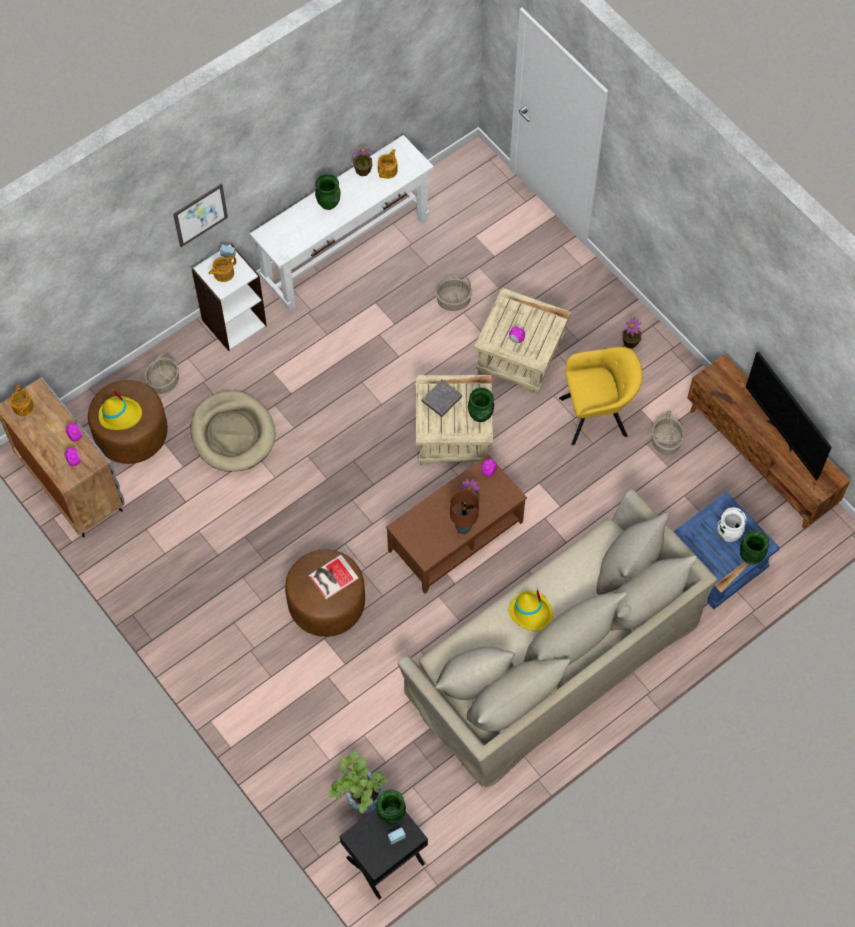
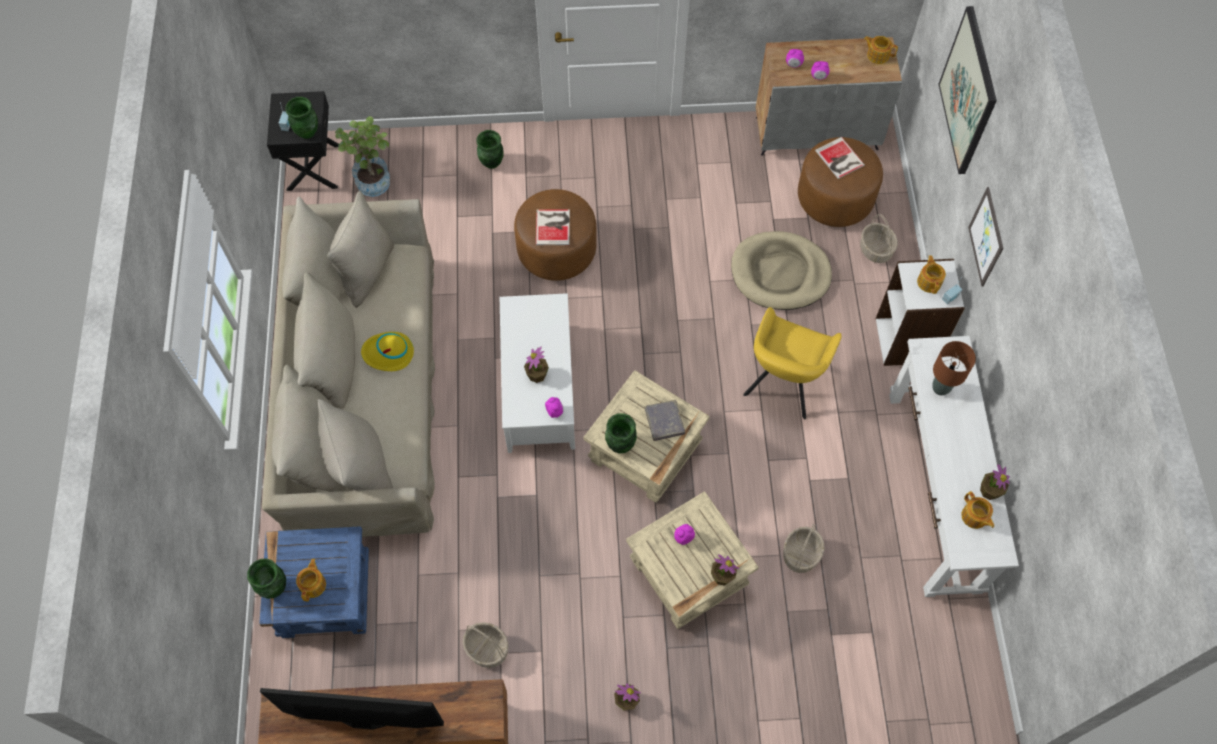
camera: 125 degrees right, 0 degrees up
(93, 260) = (969, 91): none -> picture
(120, 415) = (839, 159): yellow hat -> book
(329, 203) = (963, 430): green vase -> green vase (491, 162)
(456, 537) = (537, 387): brown coffee table -> white coffee table
(463, 528) = (515, 353): brown table lamp -> brown table lamp (941, 388)
(524, 303) = (722, 576): none -> potted plant
(597, 416) = (566, 602): yellow armchair -> yellow armchair (783, 384)
(728, 534) = (313, 584): white vase -> teapot

